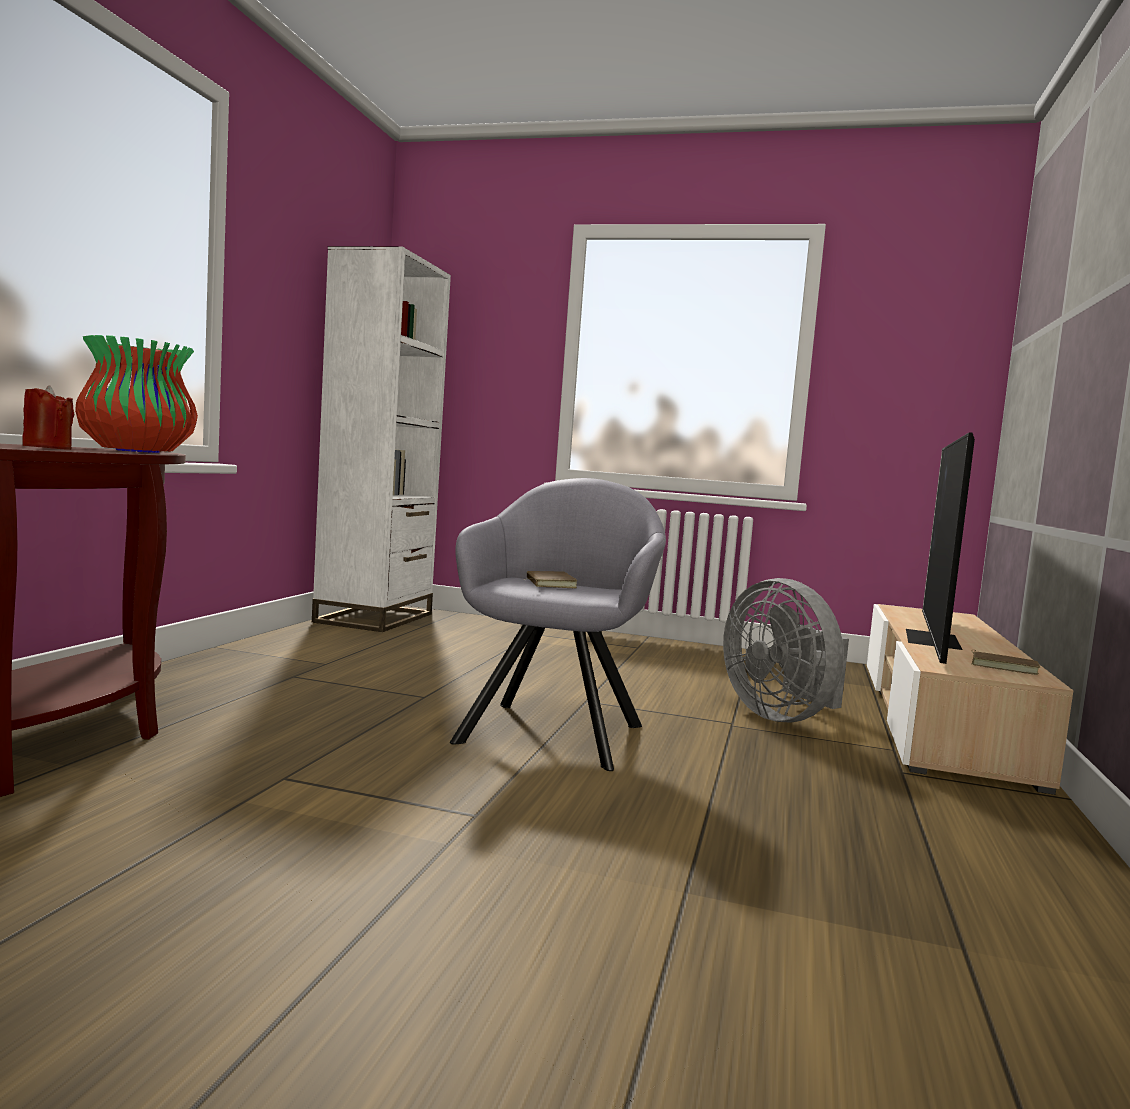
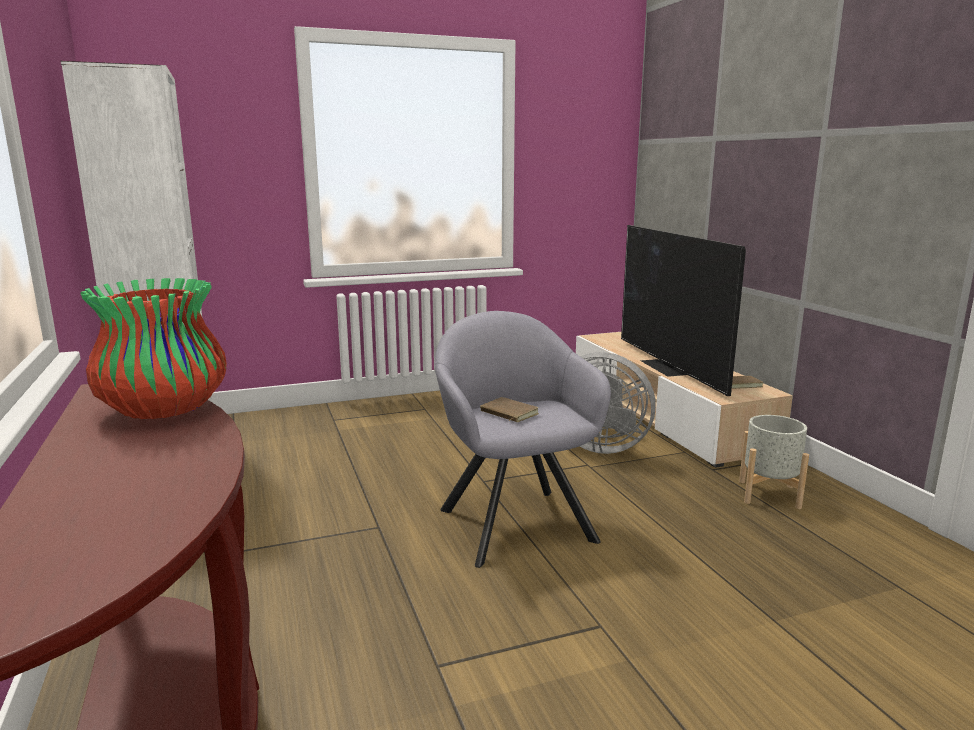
camera: 35 degrees left, 10 degrees up
(47, 448) = (173, 459): red candle -> none
(942, 813) = (769, 494): none -> grey planter

